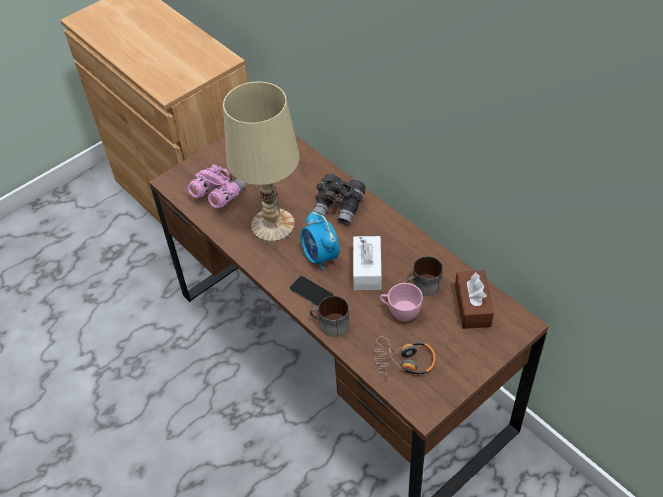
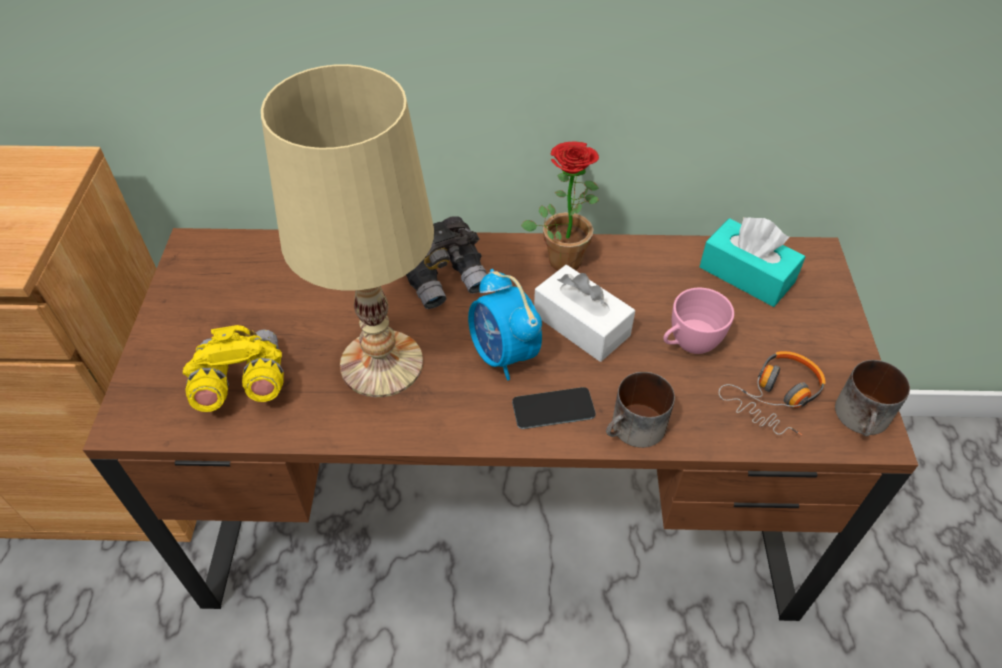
camera: 50 degrees left, 0 degrees up
(218, 195) = (241, 384): pink binoculars -> yellow binoculars
(320, 257) = (503, 354): alarm clock -> alarm clock turned 45 degrees clockwise
(401, 235) = (564, 255): none -> potted plant
(423, 287) = (670, 295): mug -> mug (863, 419)
(472, 306) = (746, 275): brown tissue box -> turquoise tissue box

